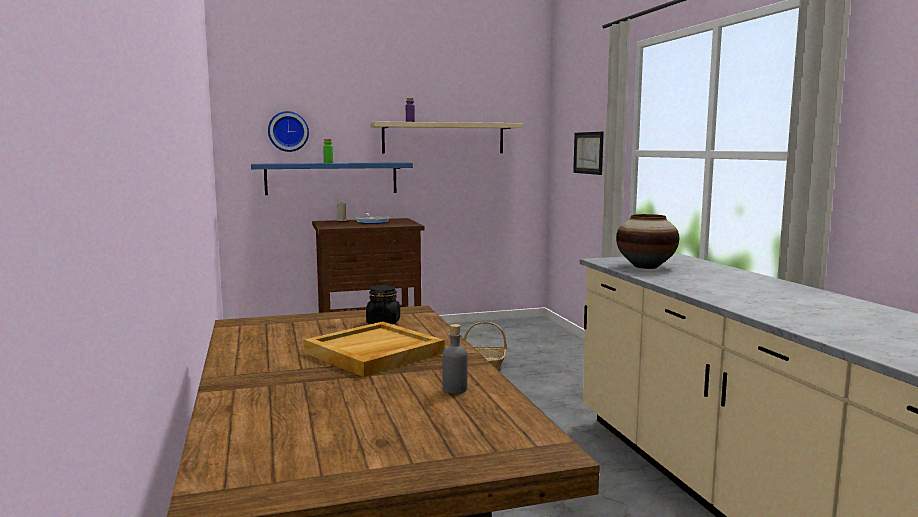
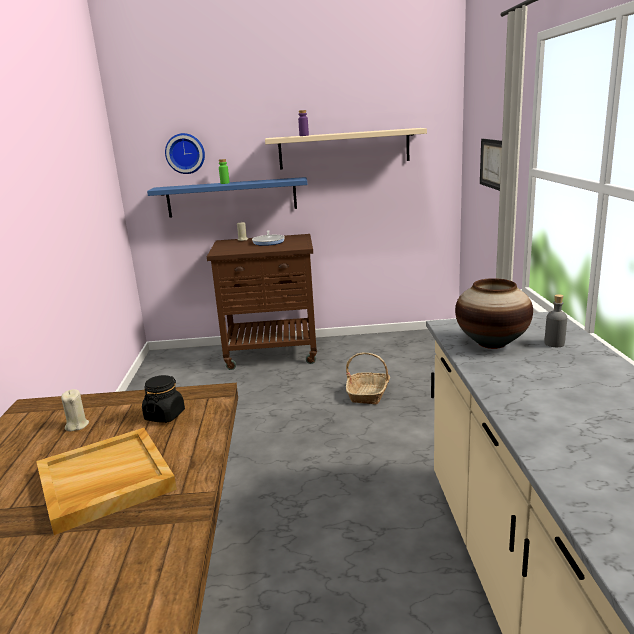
camera: 15 degrees right, 10 degrees up
(303, 330) = (77, 425): none -> beige candle
(454, 389) = (125, 579): grey bottle -> grey bottle (554, 343)

